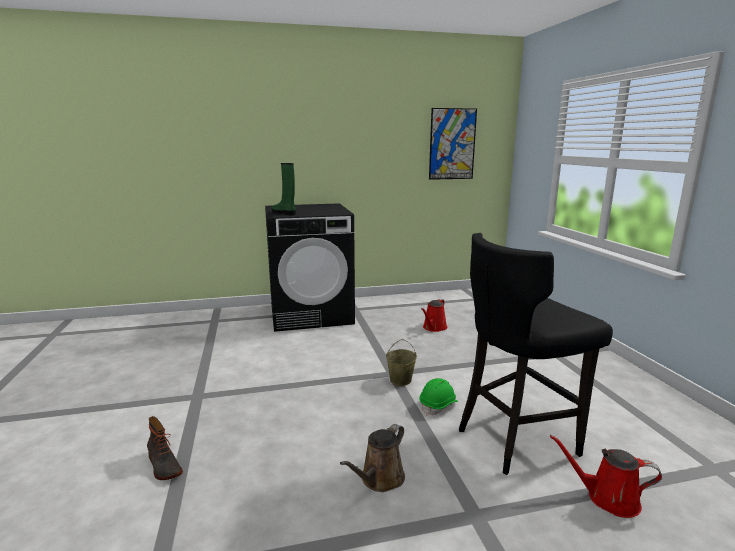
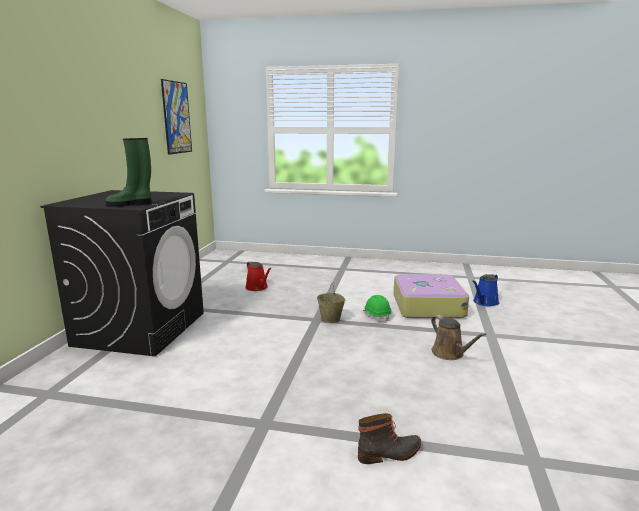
camera: 65 degrees left, 0 degrees up
(516, 438) = (427, 306): black stool -> suitcase
(607, 498) = (484, 302): red watering can -> blue watering can

